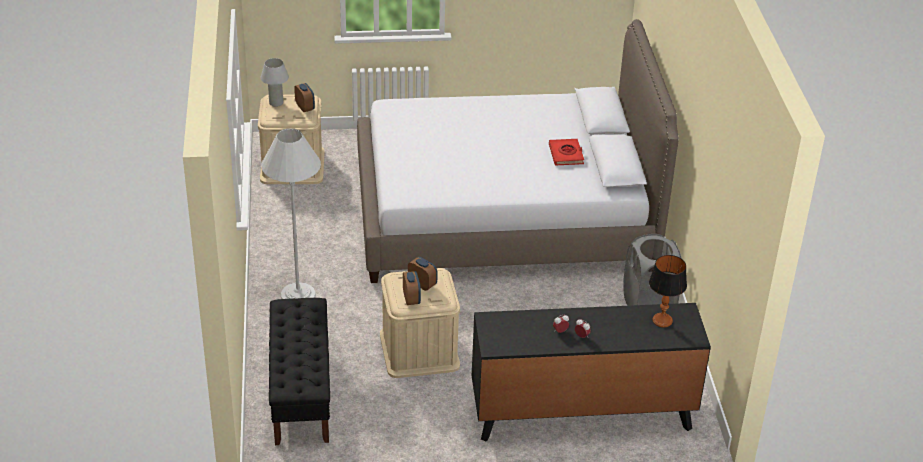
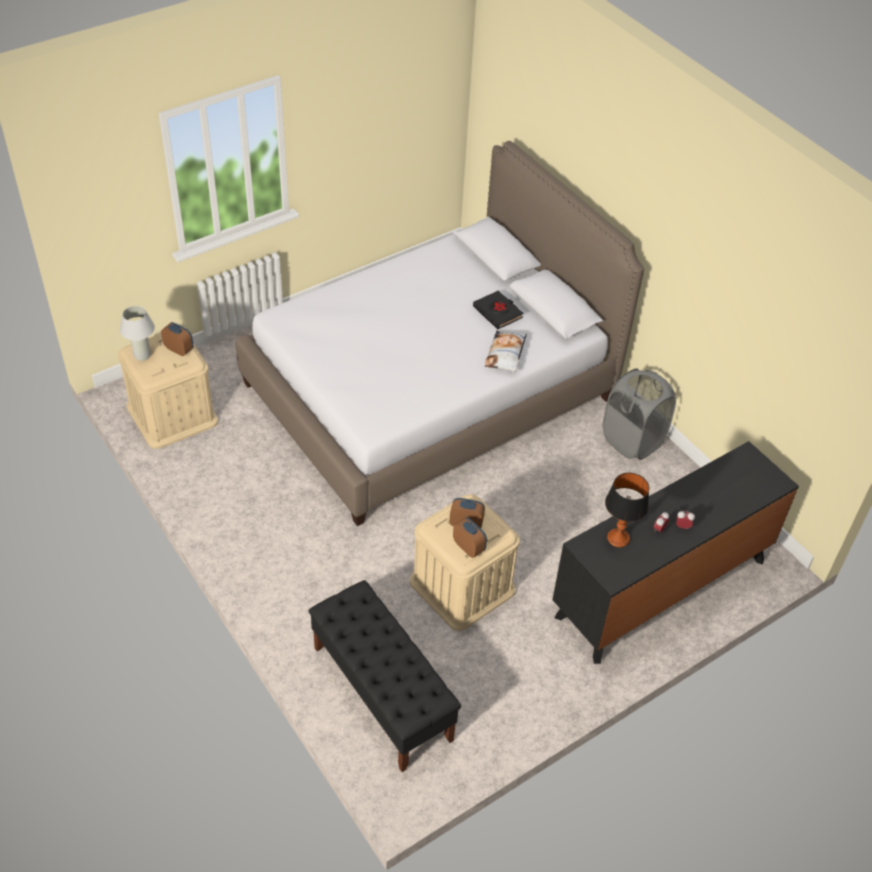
camera: 30 degrees left, 10 degrees up
(298, 295) = (293, 573): white floor lamp -> none
(547, 184) = (506, 354): none -> pillow
(566, 155) = (498, 312): red book -> black book
(662, 320) = (737, 475): table lamp -> table lamp (618, 538)

